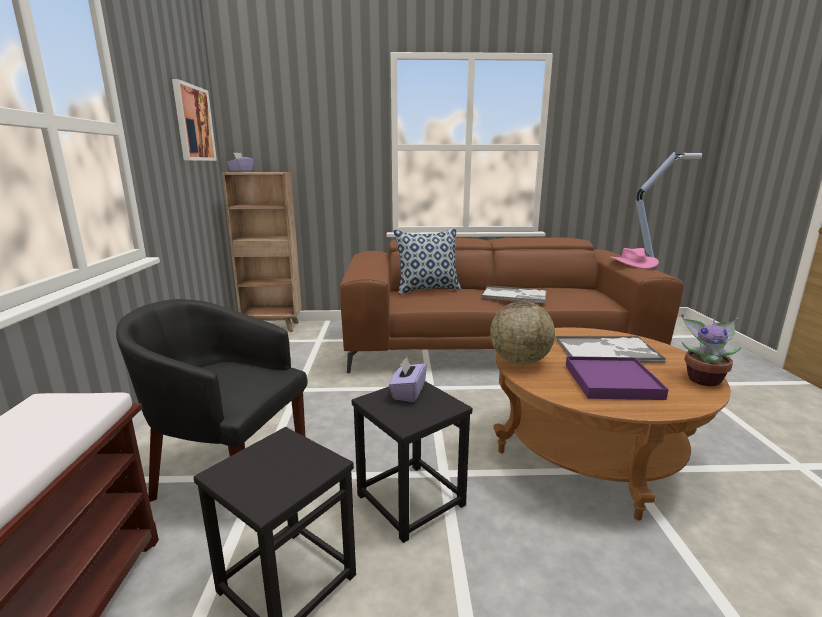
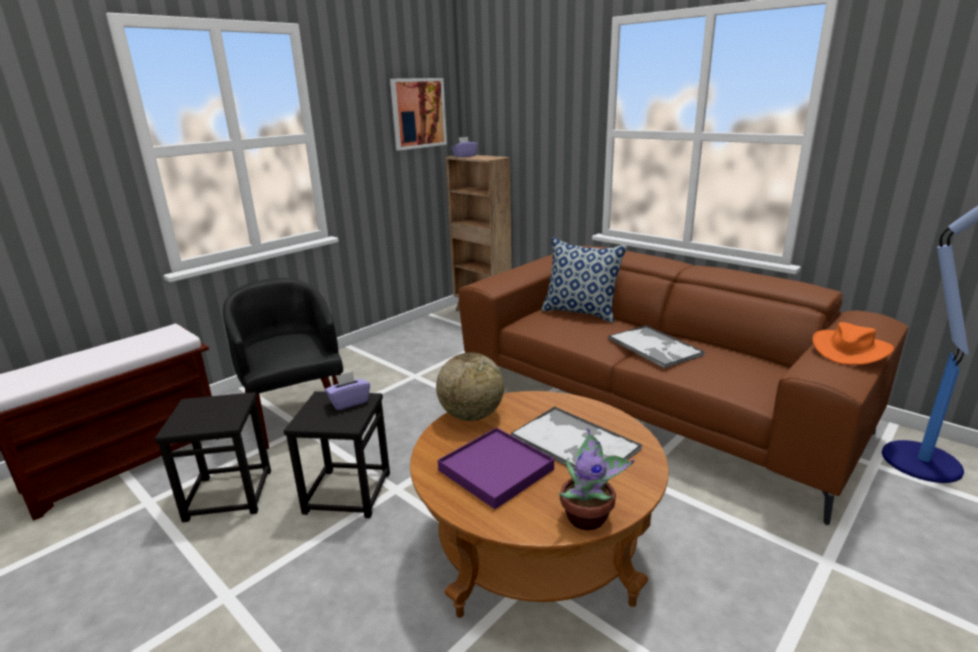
camera: 45 degrees right, 5 degrees up
(633, 263) = (850, 349): pink hat -> orange hat

